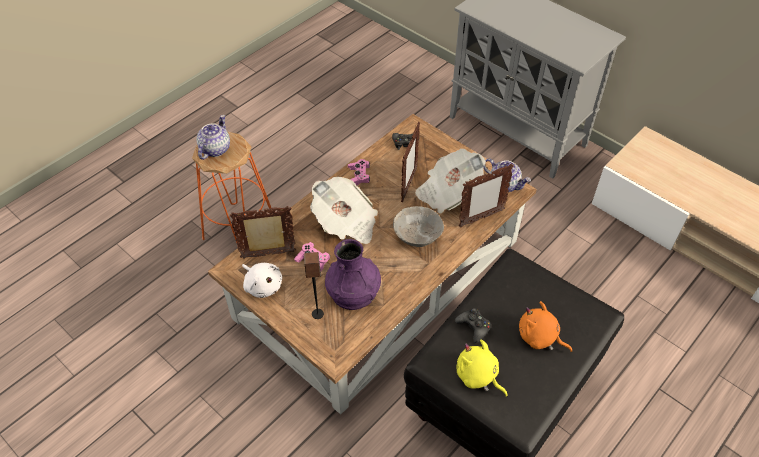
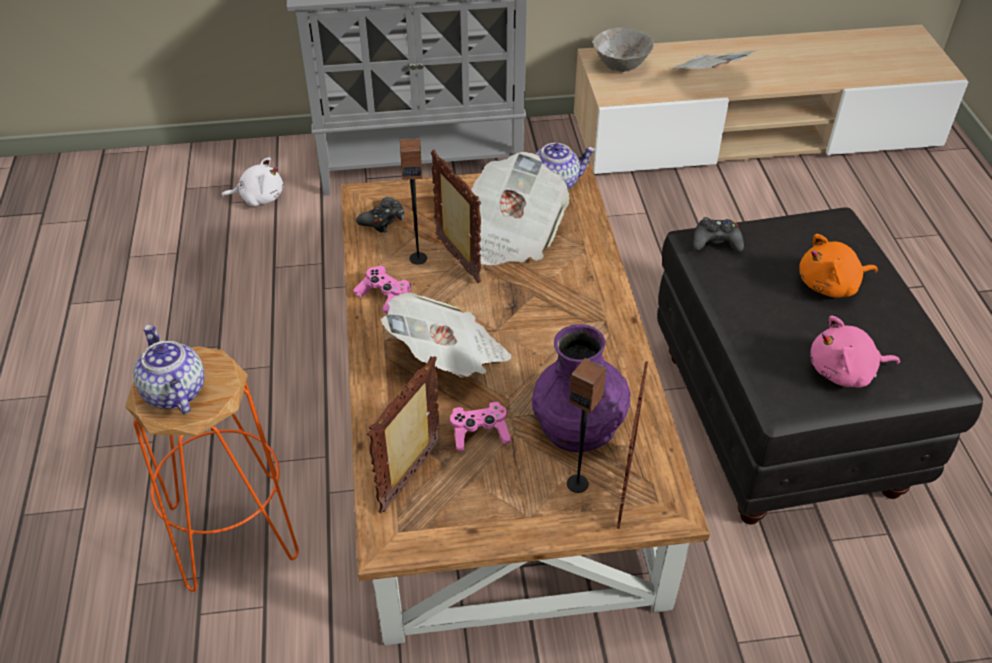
camera: 50 degrees left, 5 degrees down
(262, 285) = (461, 518): white plush toy -> white plush toy (259, 197)
(395, 171) = (418, 258): none -> speaker
(416, 237) = (552, 306): grey bowl -> grey bowl (620, 66)
(474, 327) = (766, 330): black game controller -> black game controller (716, 241)
(478, 376) = (844, 372): yellow plush toy -> pink plush toy
(481, 218) = (584, 233): picture frame -> picture frame (624, 488)
(694, 195) = (709, 79): none -> newspaper

